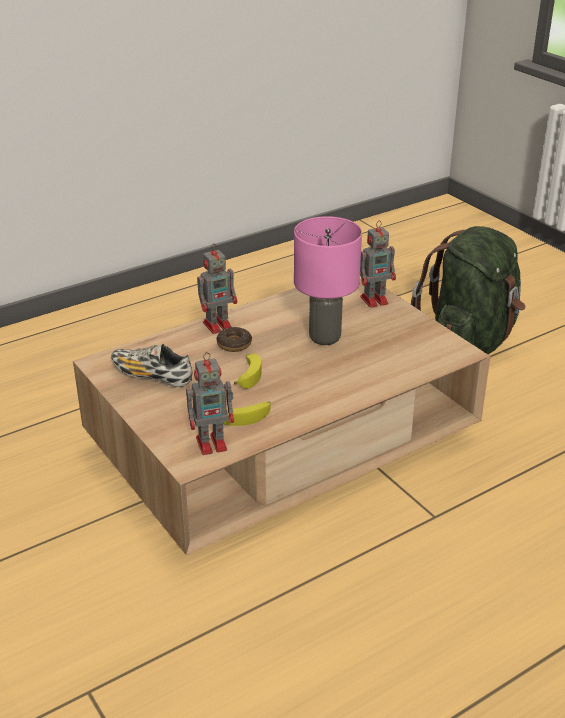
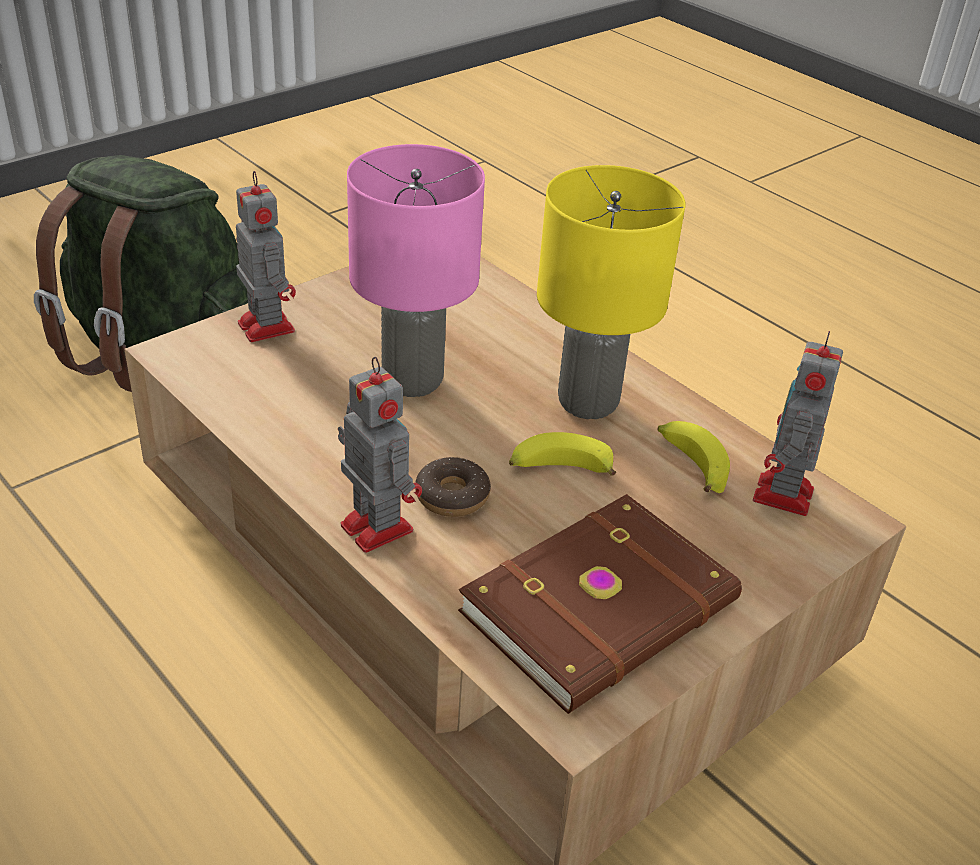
camera: 100 degrees left, 5 degrees up
(151, 376) = (604, 609): shoe -> brown book
(213, 443) = (782, 497): toy robot -> toy robot turned 135 degrees counterclockwise
(300, 390) = (590, 406): none -> yellow table lamp

